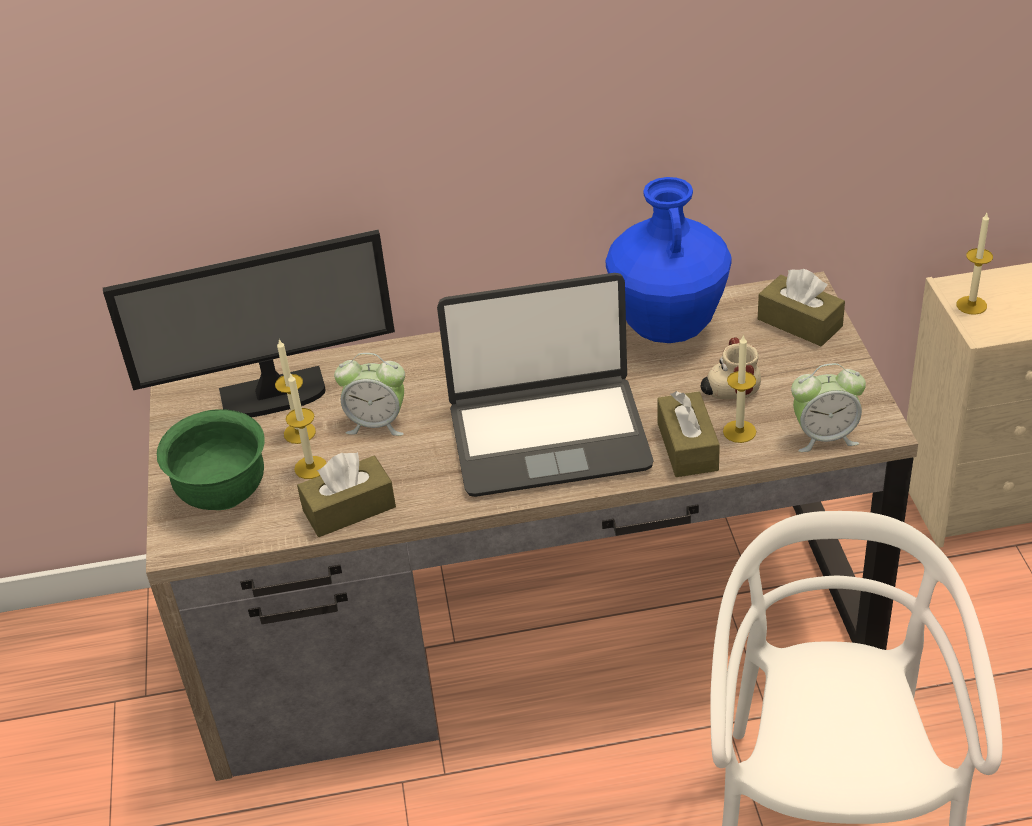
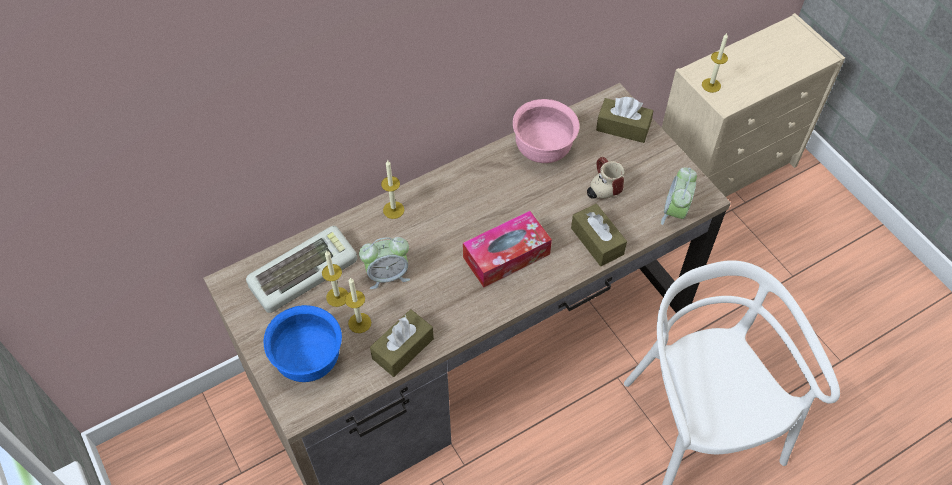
camera: 25 degrees left, 15 degrees up
(223, 493) = (309, 361): green bowl -> blue bowl
(274, 396) = (303, 271): monitor -> keyboard
(548, 436) = (506, 255): laptop -> tissue box
(668, 328) = (543, 150): blue vase -> pink bowl
(739, 431) = (623, 221): candle -> candle (393, 210)
(824, 436) = (675, 211): alarm clock -> alarm clock turned 135 degrees clockwise

